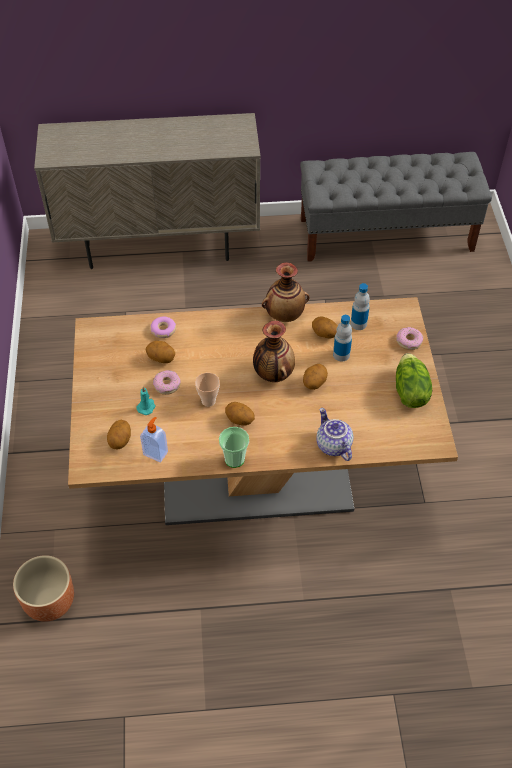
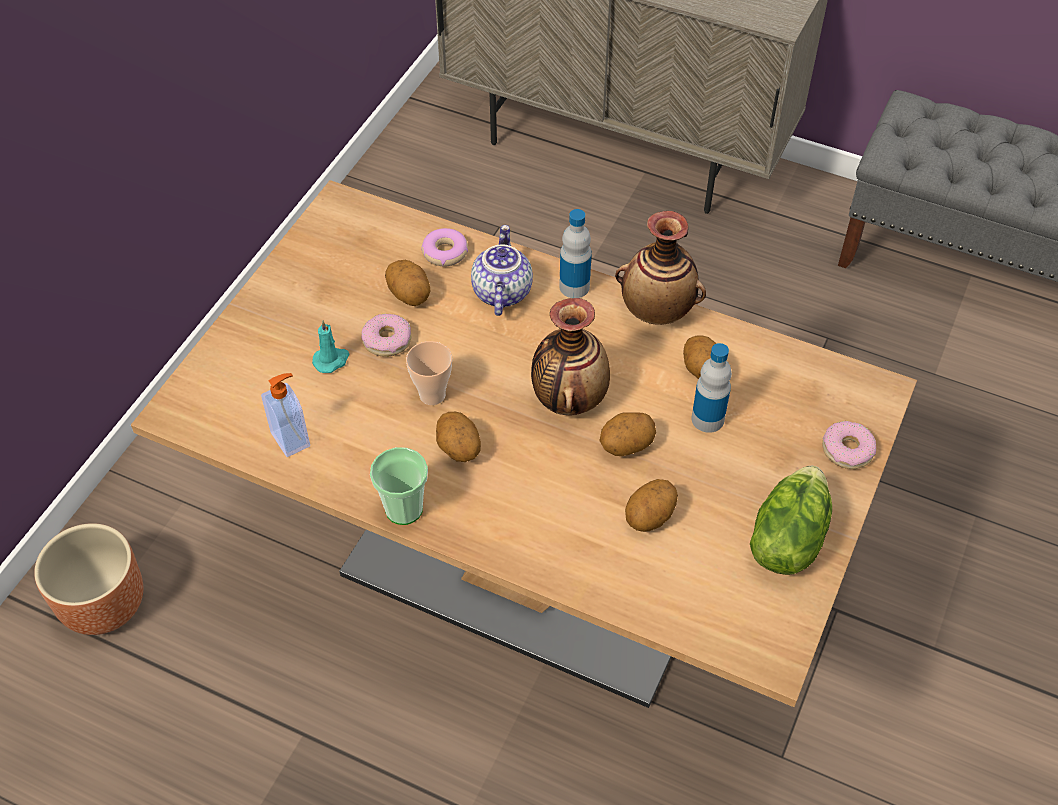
camera: 30 degrees right, 0 degrees up
(120, 441) = (254, 394): potato -> potato (650, 517)
(332, 445) = (582, 566): teapot -> teapot (500, 292)
(358, 324) = (775, 380): bottle -> bottle (574, 287)

